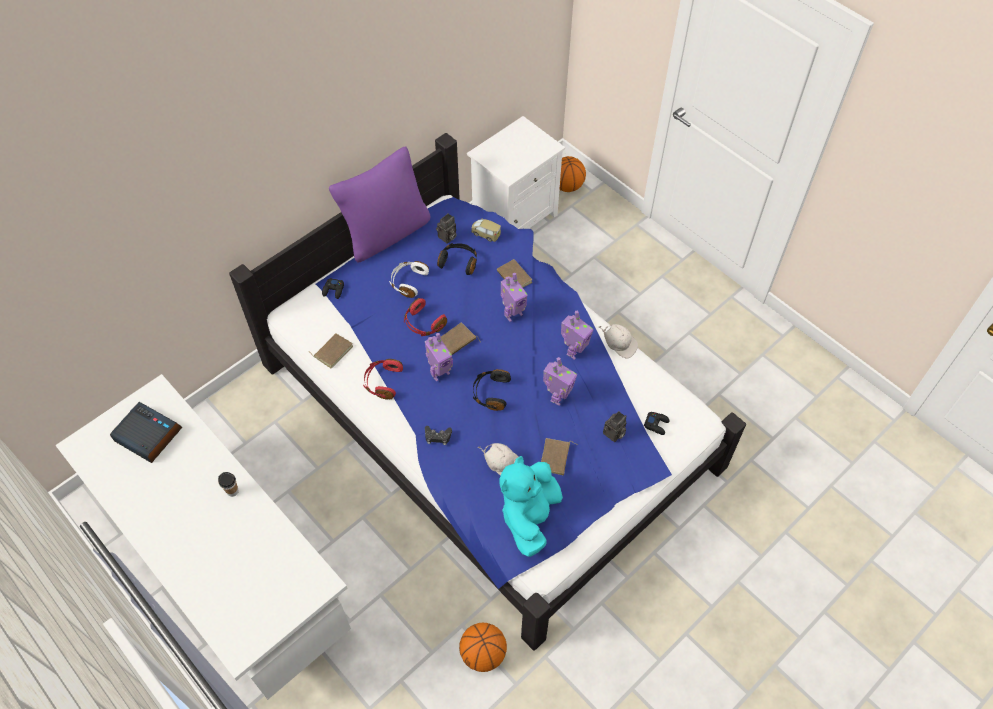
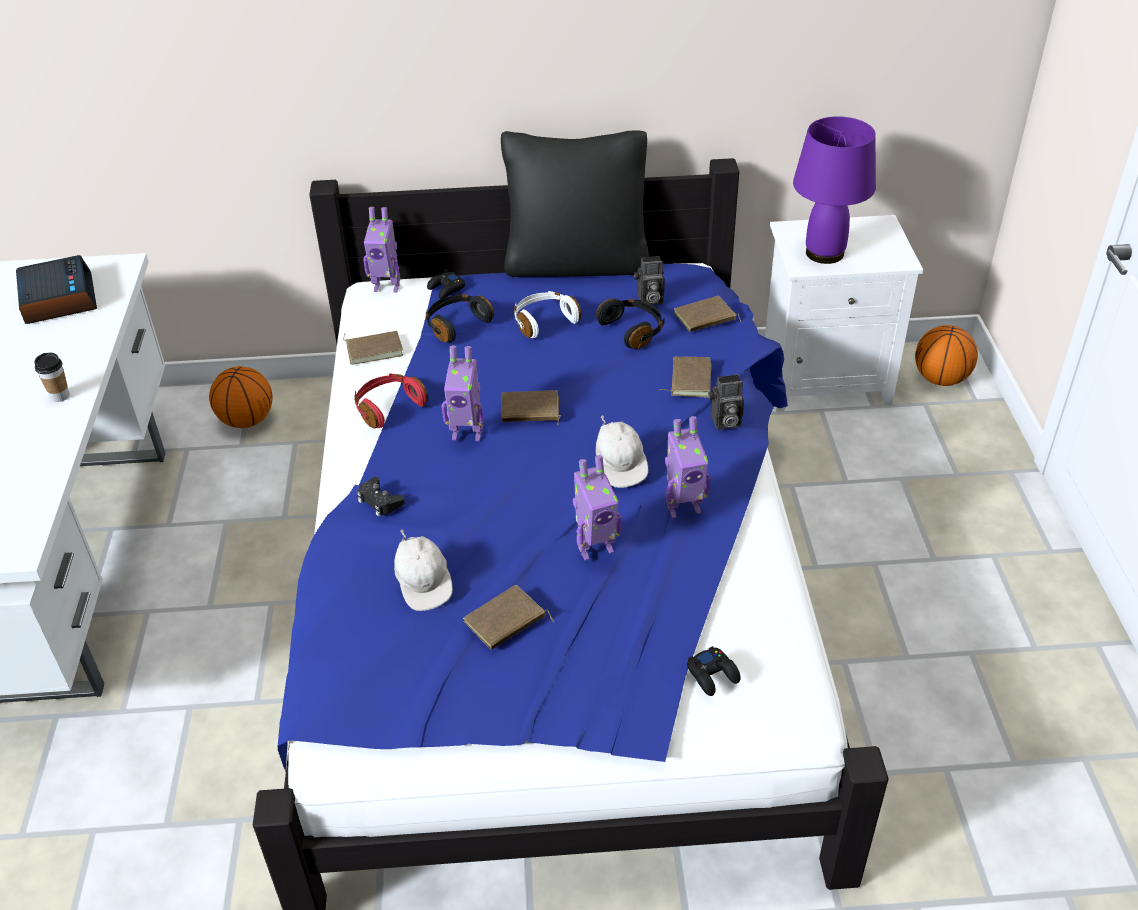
camera: 40 degrees right, 15 degrees down
(386, 233) = (576, 263): purple pillow -> black pillow
(423, 323) = (510, 371): red headphones -> none
(483, 654) = (223, 879): basketball -> basketball (247, 420)
(486, 234) = (705, 318): toy car -> brown book
(490, 393) = (506, 492): black headphones -> black headphones (456, 324)
(512, 161) = (824, 254): none -> purple table lamp
(512, 314) = (641, 419): toy robot -> toy robot (387, 286)
(529, 516) = (385, 673): turquoise plush toy -> none
(613, 434) = (627, 645): camera -> camera (724, 422)
(619, 345) = (767, 541): white cap -> white cap (620, 465)

